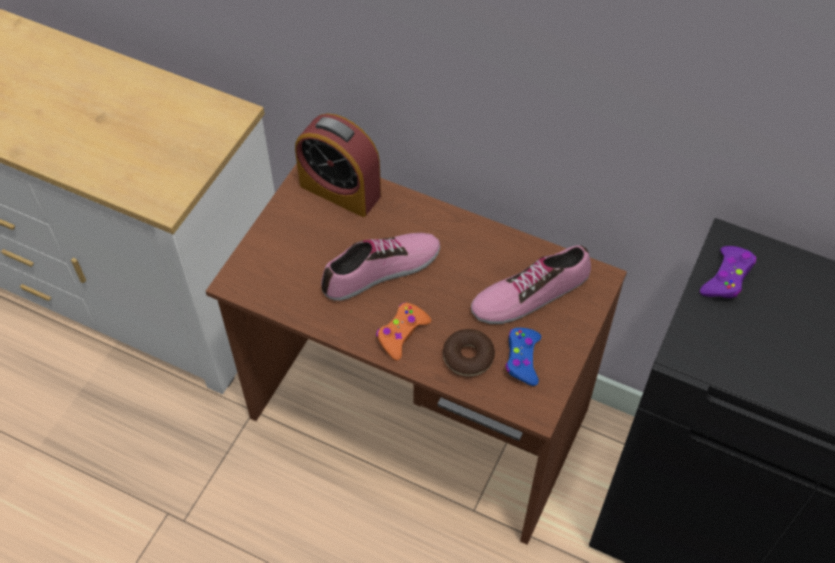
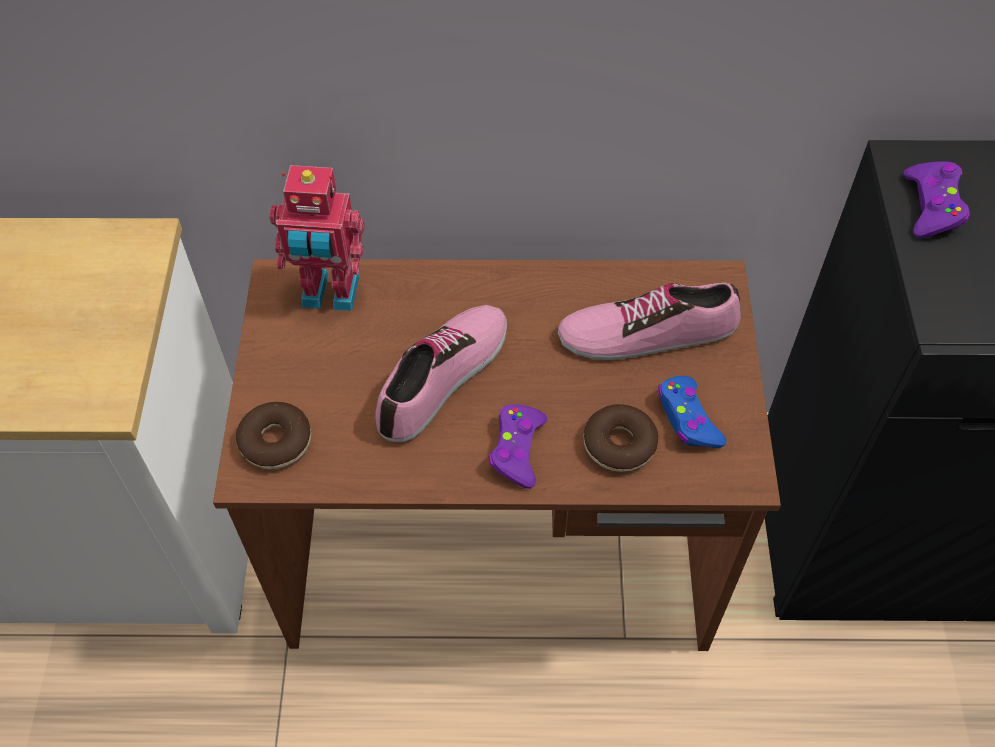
camera: 25 degrees left, 0 degrees up
(259, 269) = (276, 442): none -> donut
(340, 190) = (330, 295): alarm clock -> toy robot
(402, 334) = (517, 450): orange game controller -> purple game controller
(530, 293) = (647, 331): shoe -> shoe turned 45 degrees clockwise

